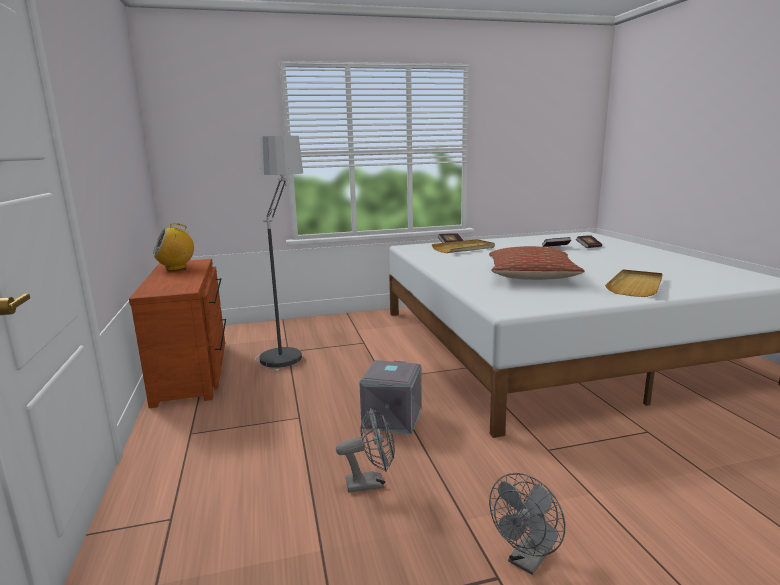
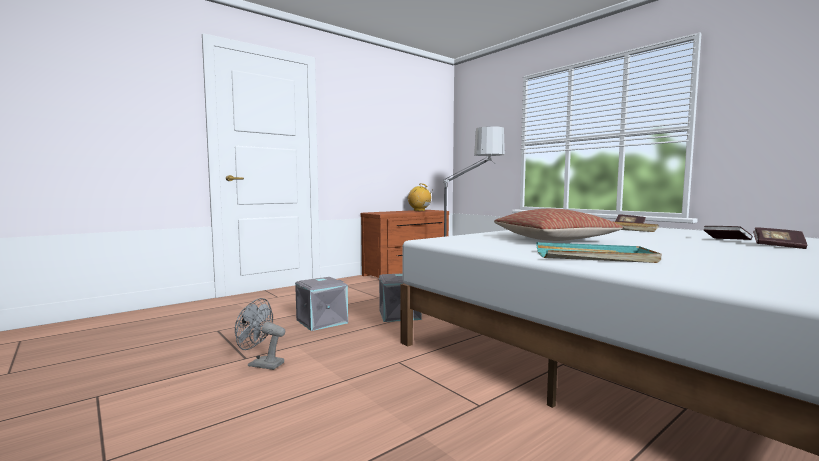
camera: 65 degrees right, 10 degrees down
(371, 483) = (322, 321): grey fan -> grey storage box
(636, 286) = (594, 257): beige tray -> turquoise tray

